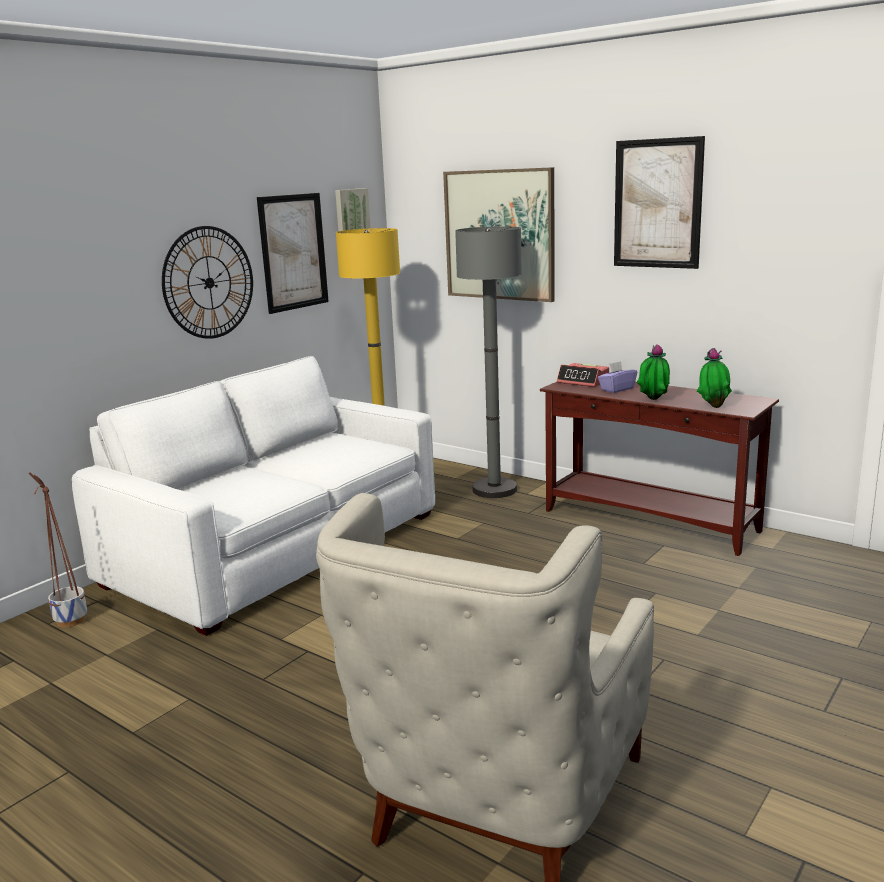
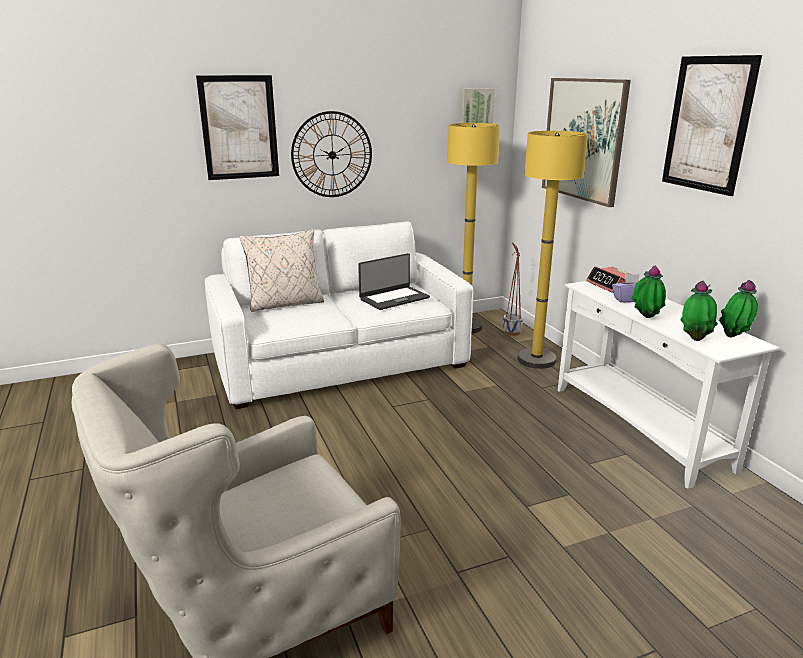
camera: 30 degrees right, 5 degrees up
(71, 620) = (183, 372): planter -> planter (512, 333)
(210, 484) = (285, 304): none -> beige pillow
(293, 252) = (413, 137): picture -> picture (239, 128)
(339, 449) = (394, 298): none -> laptop
(494, 489) = (536, 360): grey floor lamp -> yellow floor lamp
(651, 520) = (640, 427): brown console table -> white console table
(739, 399) = (734, 337): none -> potted plant

